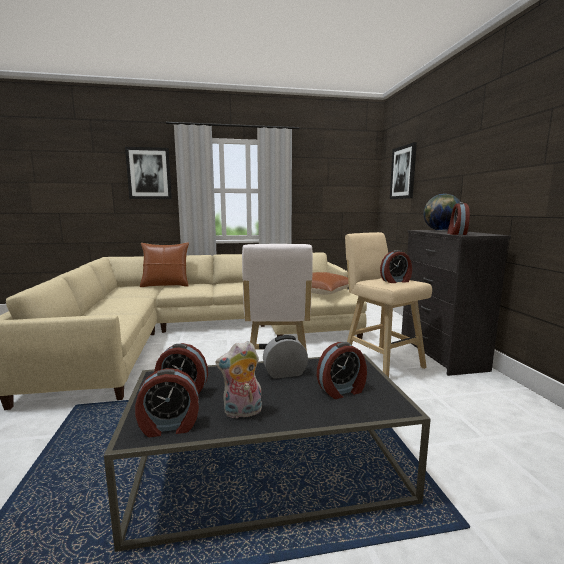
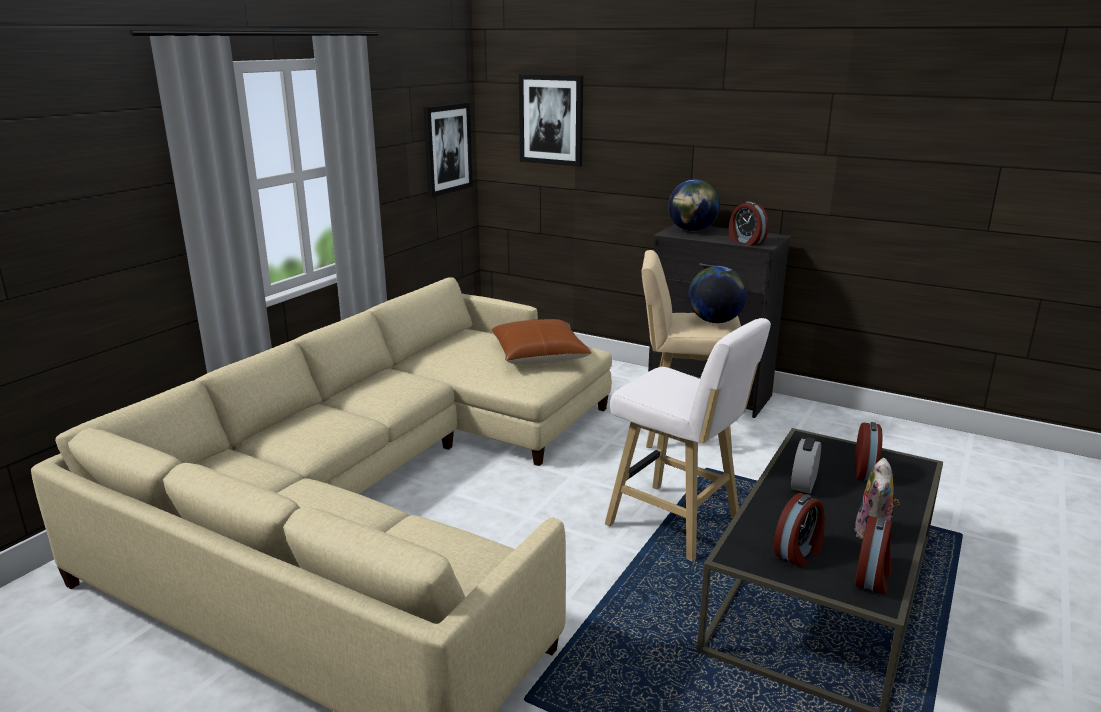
camera: 50 degrees left, 10 degrees up
(149, 173) = (88, 170): picture -> picture (447, 149)
(165, 285) = (253, 441): brown pillow -> none
(396, 281) = (715, 321): alarm clock -> globe

